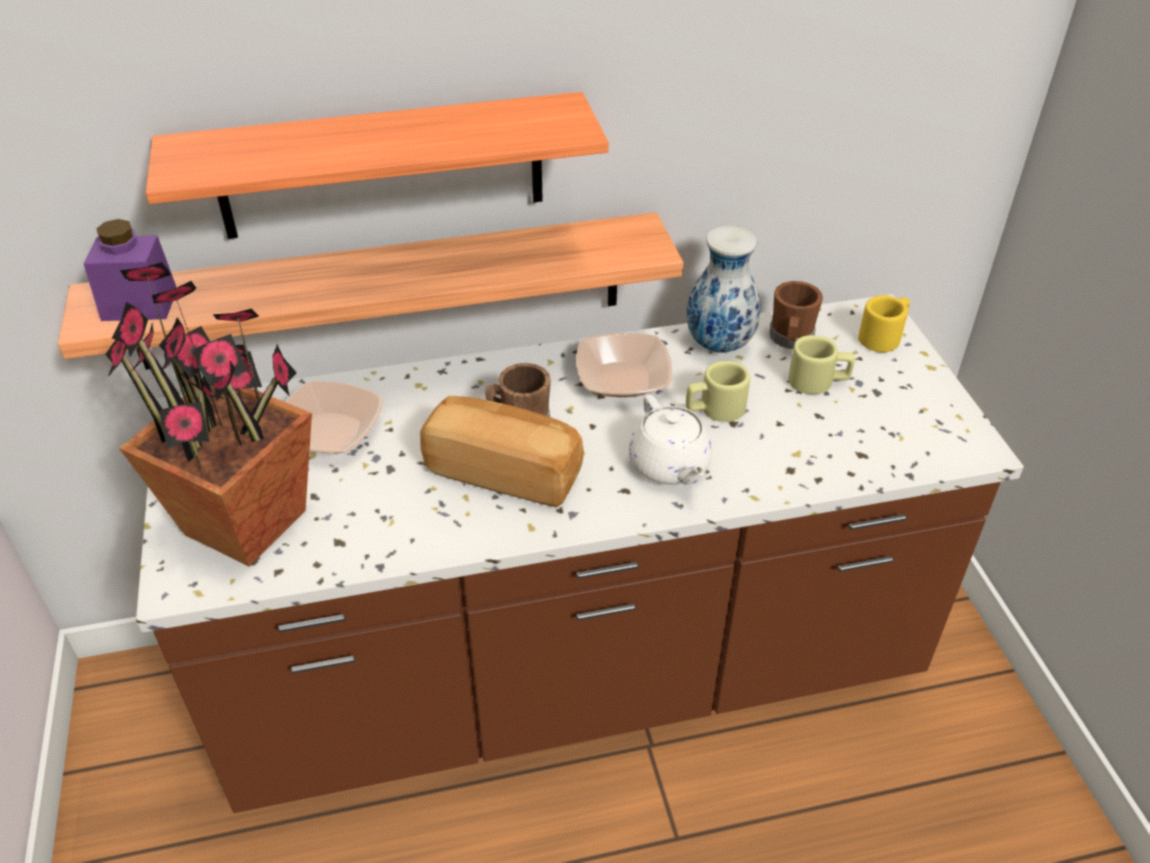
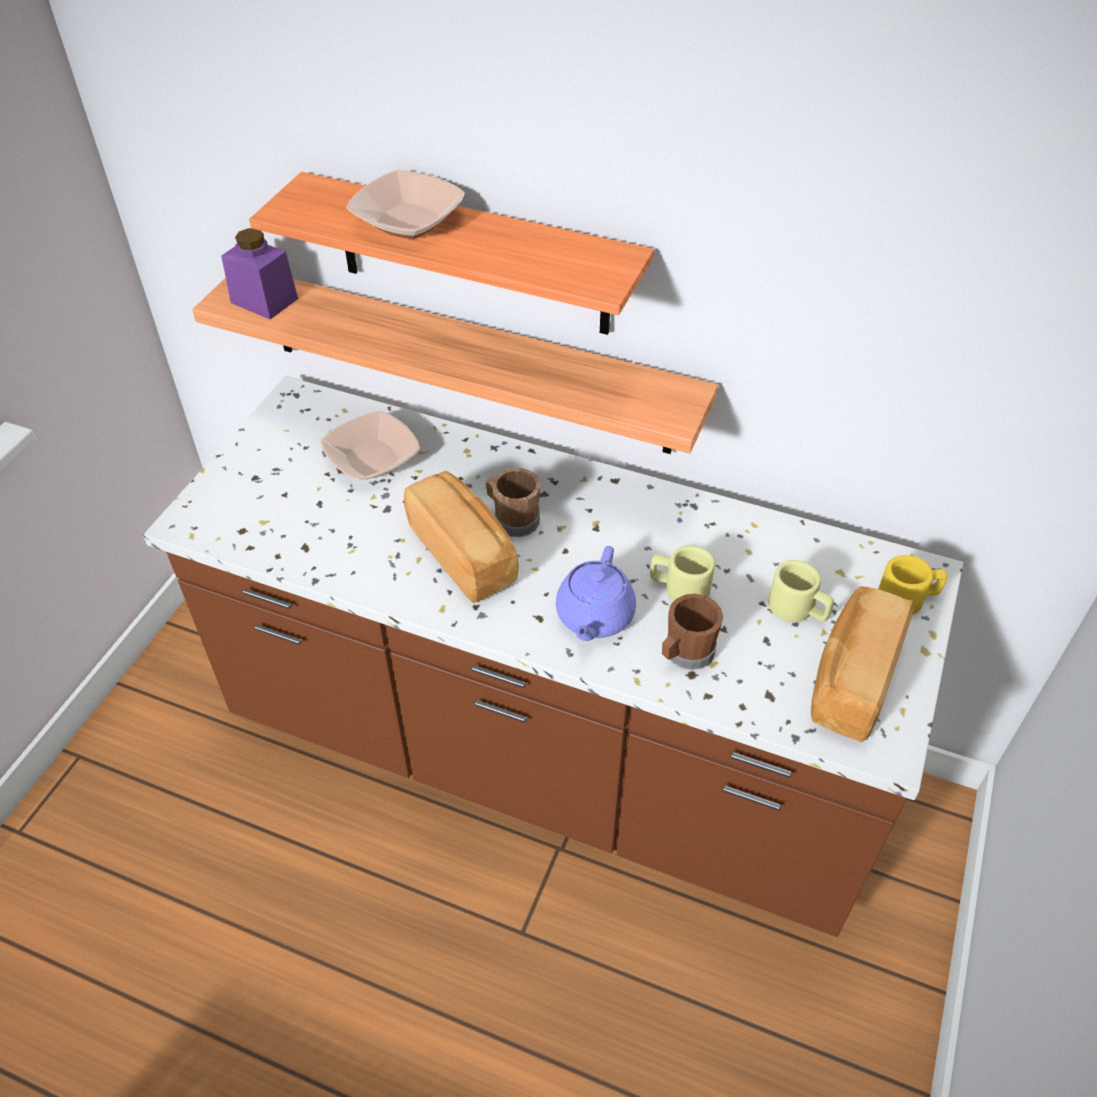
camera: 35 degrees right, 5 degrees up
(247, 522) = (262, 501): potted plant -> none
(623, 379) = (628, 523): bowl -> bowl (408, 221)
(670, 465) = (594, 616): white teapot -> purple teapot
(720, 345) = (742, 532): vase -> none
(790, 339) = (812, 558): brown mug -> brown mug (685, 653)
(904, 412) = (851, 679): none -> bread

